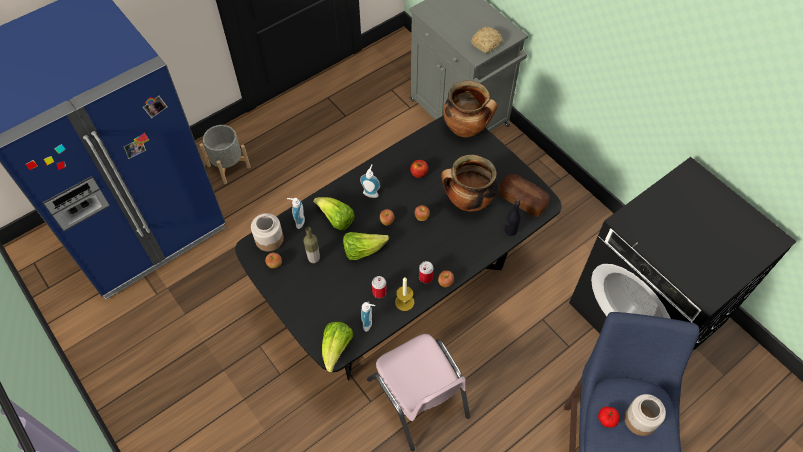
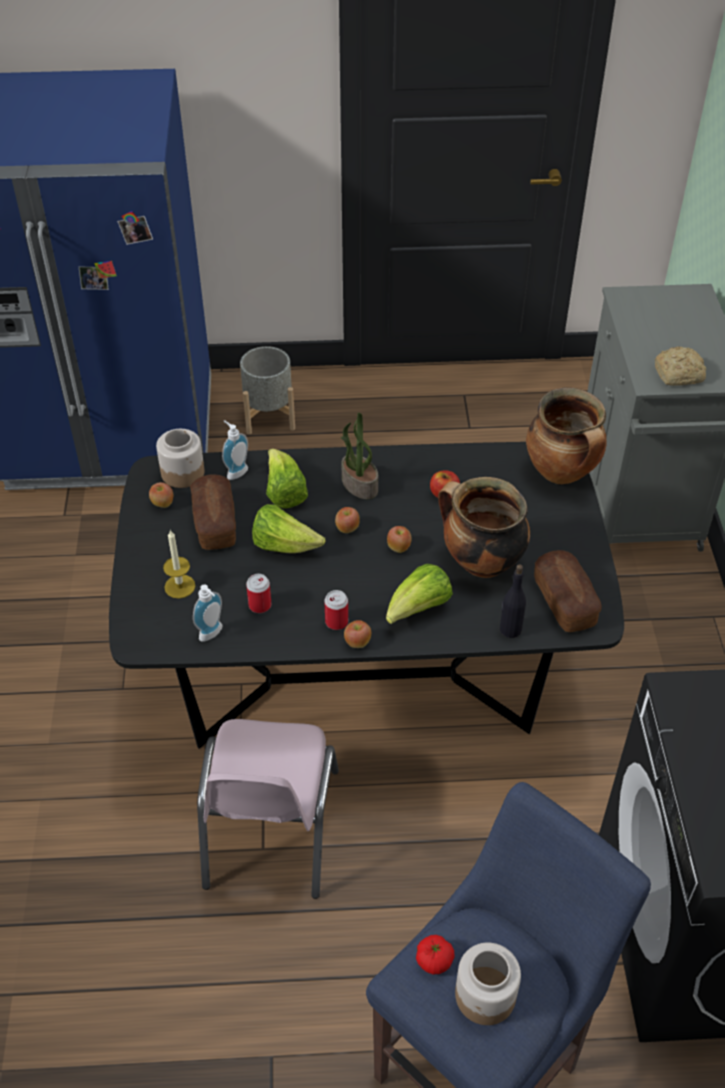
camera: 35 degrees right, 10 degrees down
(314, 259) = (215, 522): bottle -> bread
(336, 349) = (145, 639): lettuce -> lettuce (418, 609)
(371, 192) = (358, 485): soap dispenser -> potted plant
(404, 302) = (281, 635): candle -> candle (180, 586)

